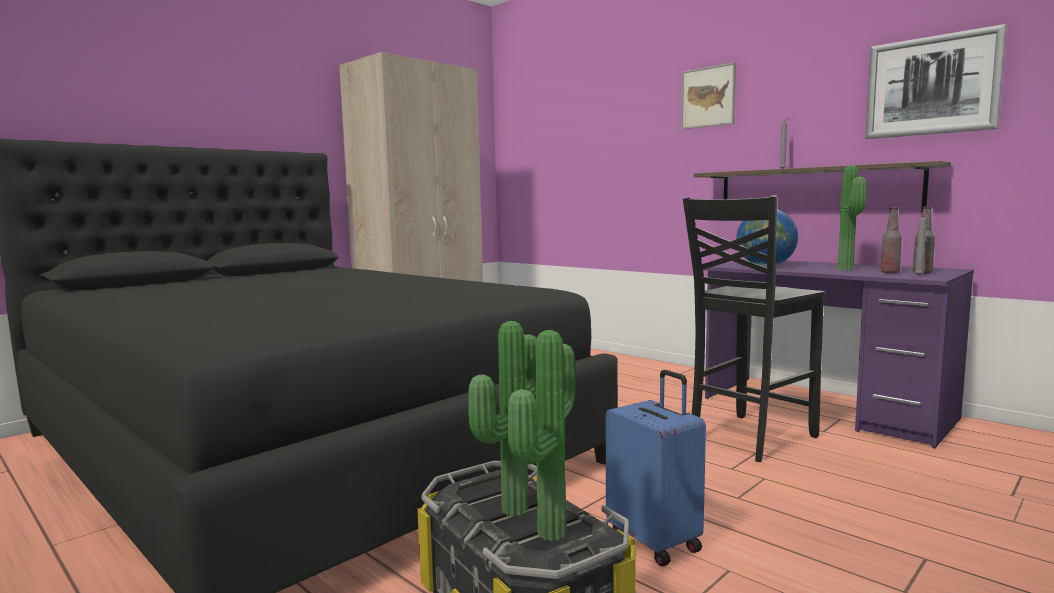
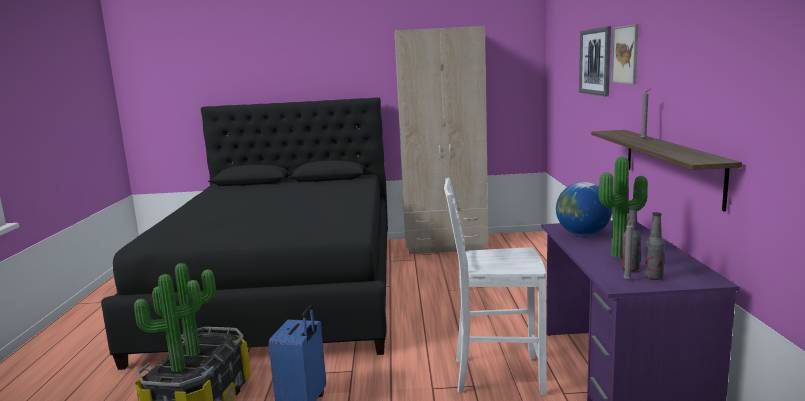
camera: 45 degrees right, 5 degrees up
(748, 438) = (495, 375): black chair -> white chair
(931, 86) = (735, 73): picture -> picture (595, 61)

